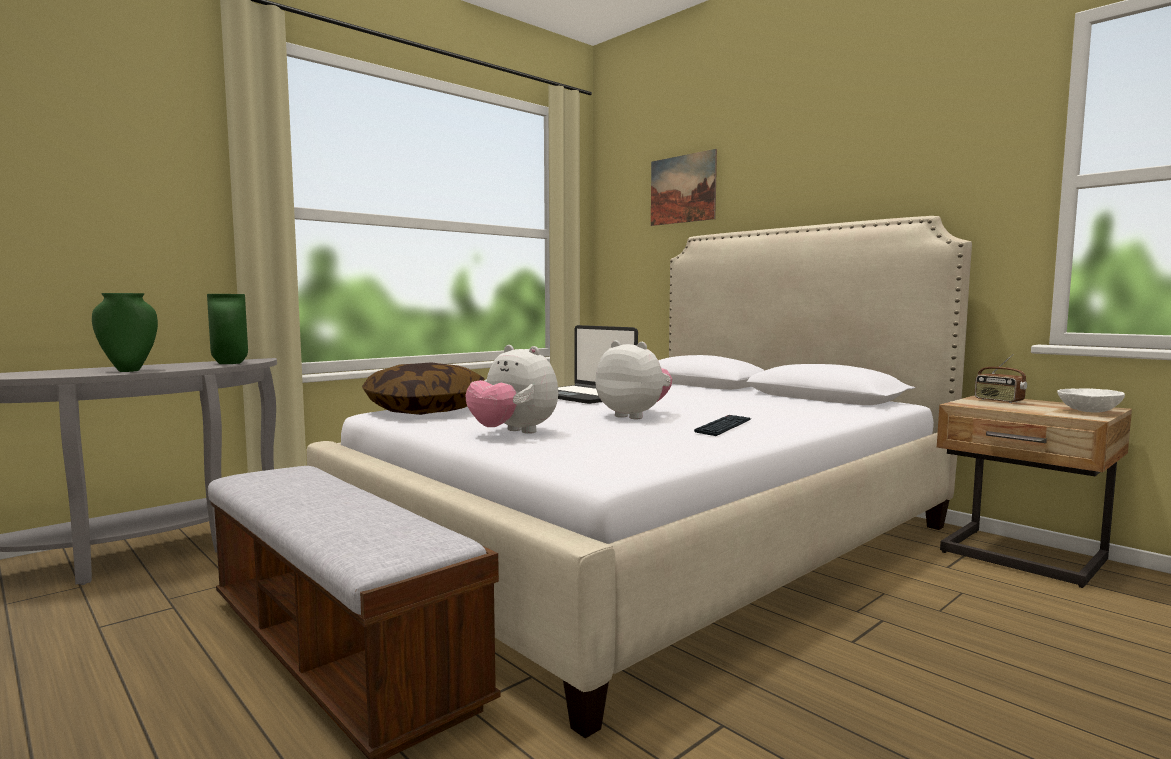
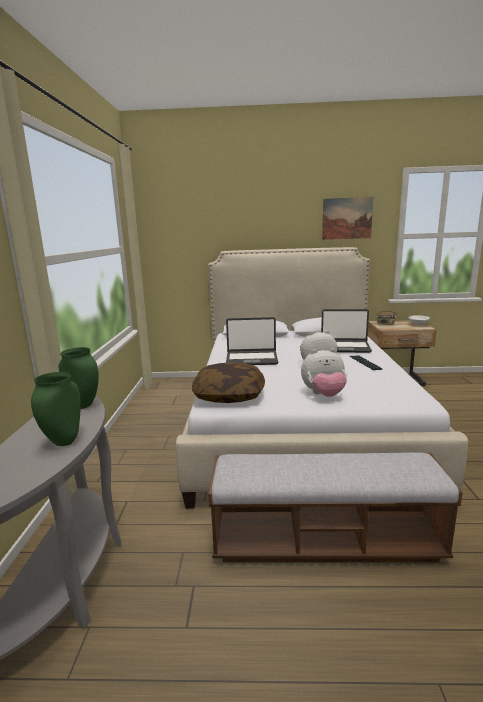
camera: 45 degrees left, 10 degrees up
(682, 189) = (208, 221): picture -> picture (347, 218)
(777, 411) = (345, 347): none -> laptop

